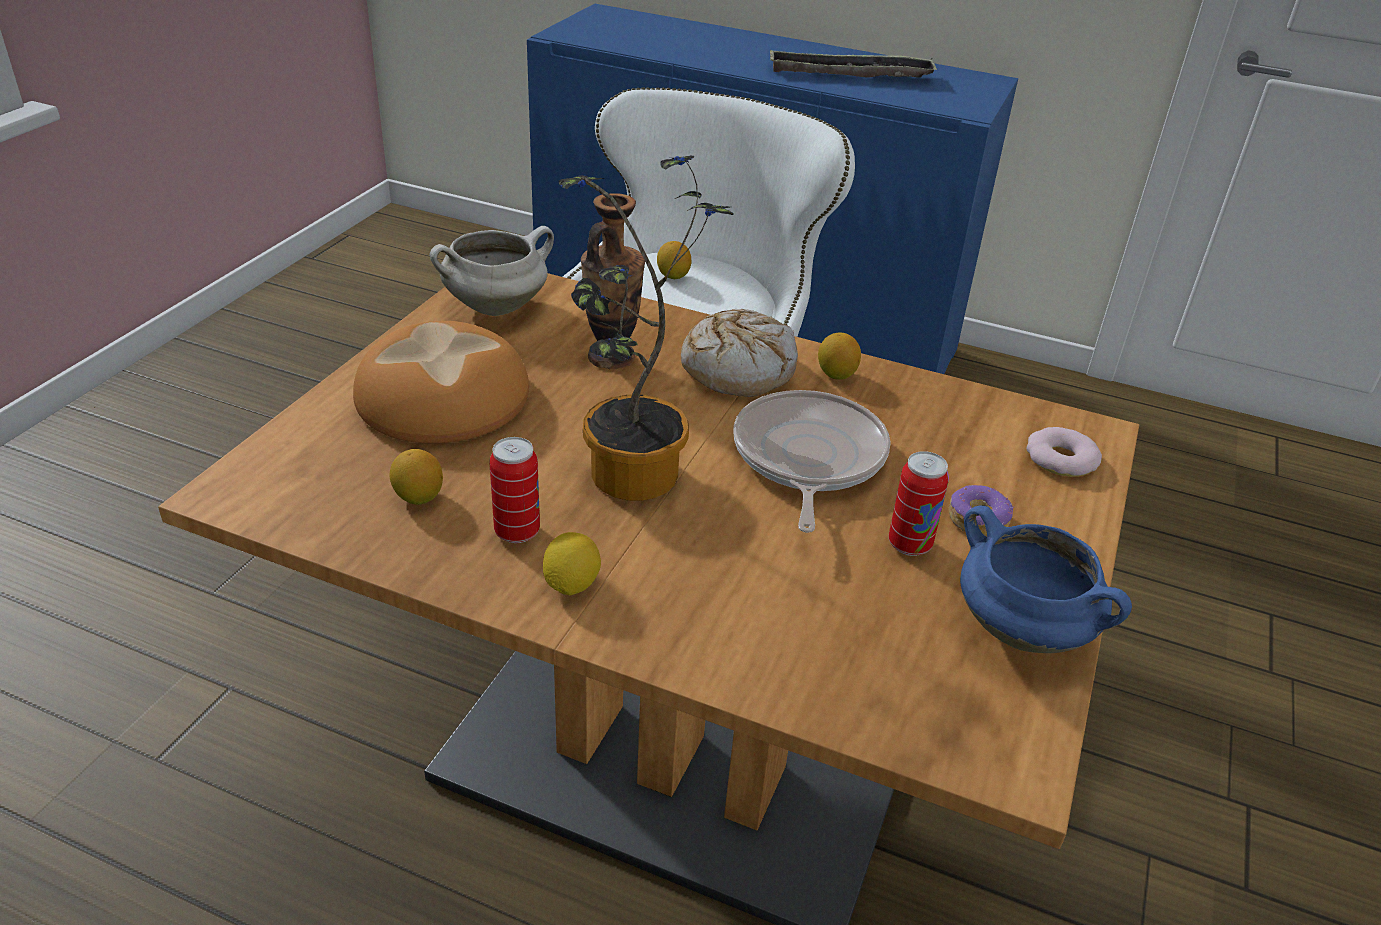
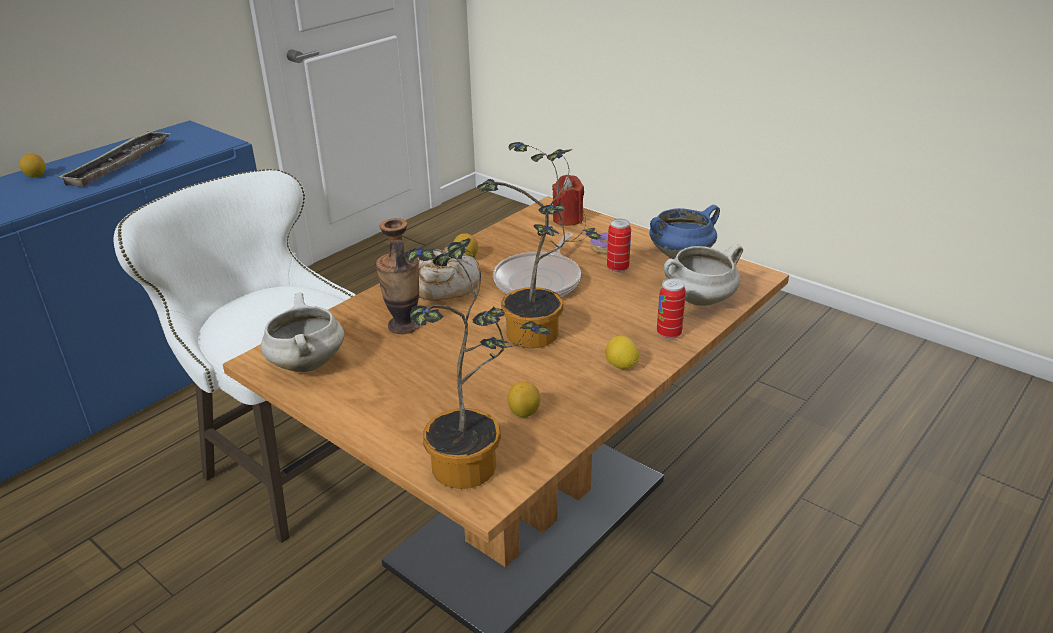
camera: 70 degrees left, 5 degrees down
(289, 473) = (475, 467): none -> potted plant
(443, 398) = (415, 396): bread -> none
(517, 532) = (570, 379): can -> can (669, 333)
(673, 276) = (265, 310): lemon -> lemon (36, 176)
(807, 459) = (540, 281): frying pan -> frying pan turned 90 degrees counterclockwise
(847, 672) = (699, 300): none -> white cooking pot
(1061, 459) = (567, 219): donut -> red candle

